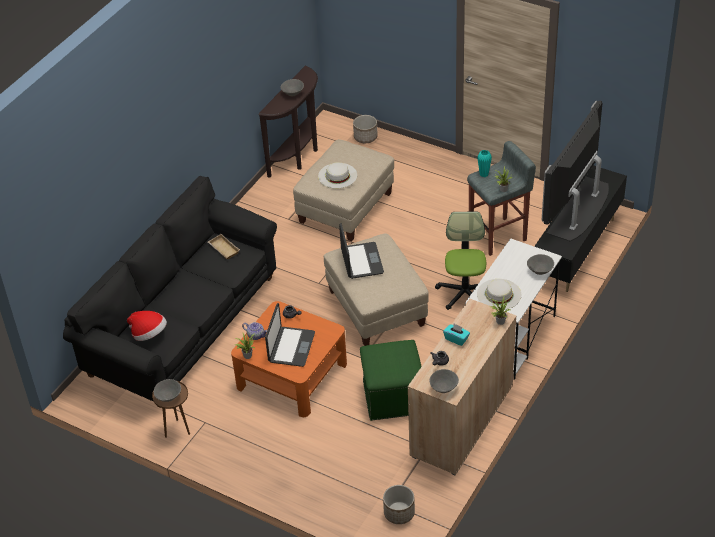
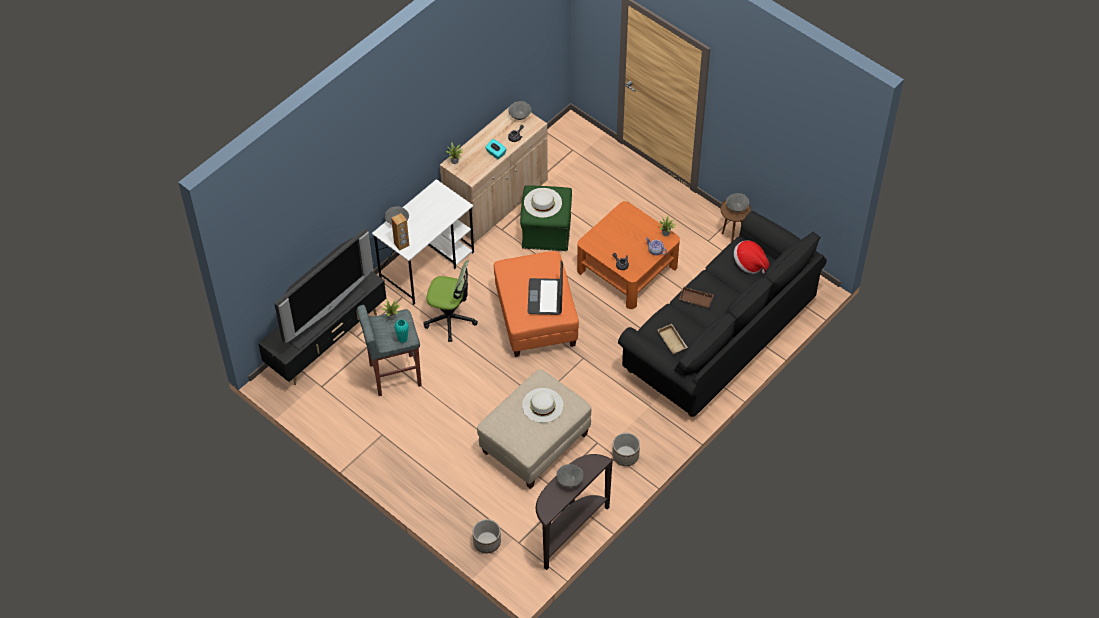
camera: 170 degrees left, 10 degrees up
(205, 292) = (695, 300): none -> brown tray
(291, 347) = (627, 234): laptop -> none
(376, 308) = (536, 319): beige ottoman -> orange ottoman
(399, 513) = (568, 141): planter -> planter (625, 455)
(464, 293) = (450, 319): office chair -> office chair turned 90 degrees counterclockwise
(499, 294) = (441, 206): white hat -> white hat (543, 202)
(524, 250) = (401, 244): none -> brown speaker

